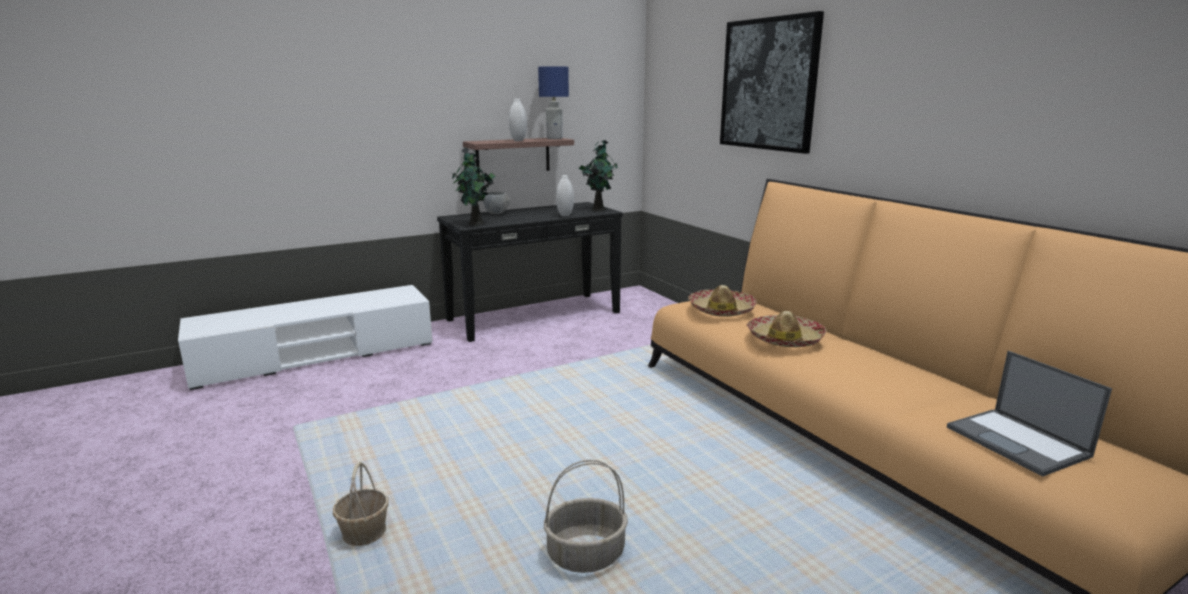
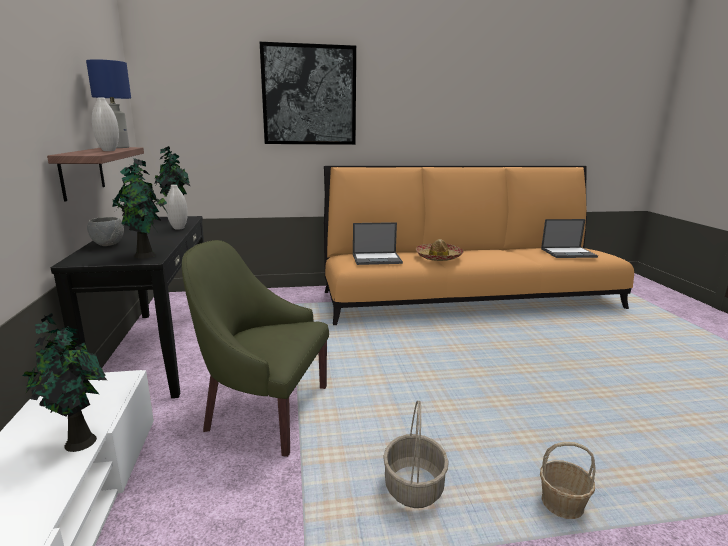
camera: 70 degrees left, 0 degrees up
(342, 309) = (78, 441): none -> potted plant
(464, 373) = (264, 411): none -> green armchair
(586, 554) = (578, 398): basket -> basket (413, 486)
(721, 310) = (377, 259): hat -> laptop

